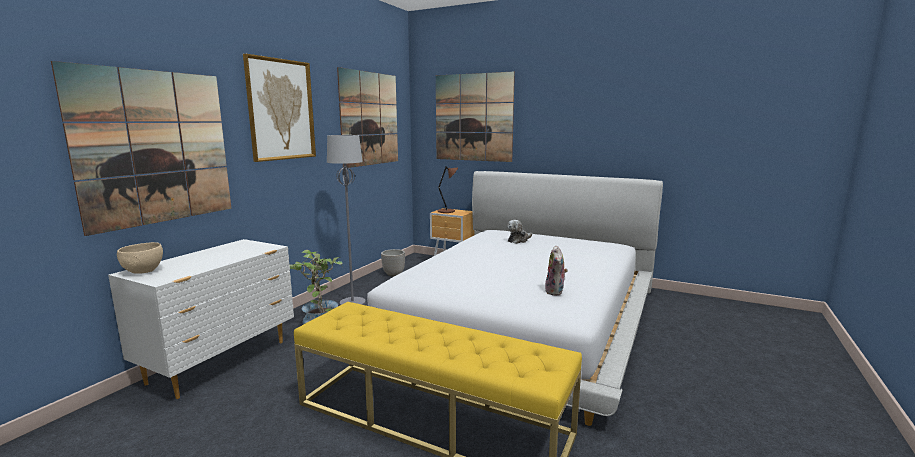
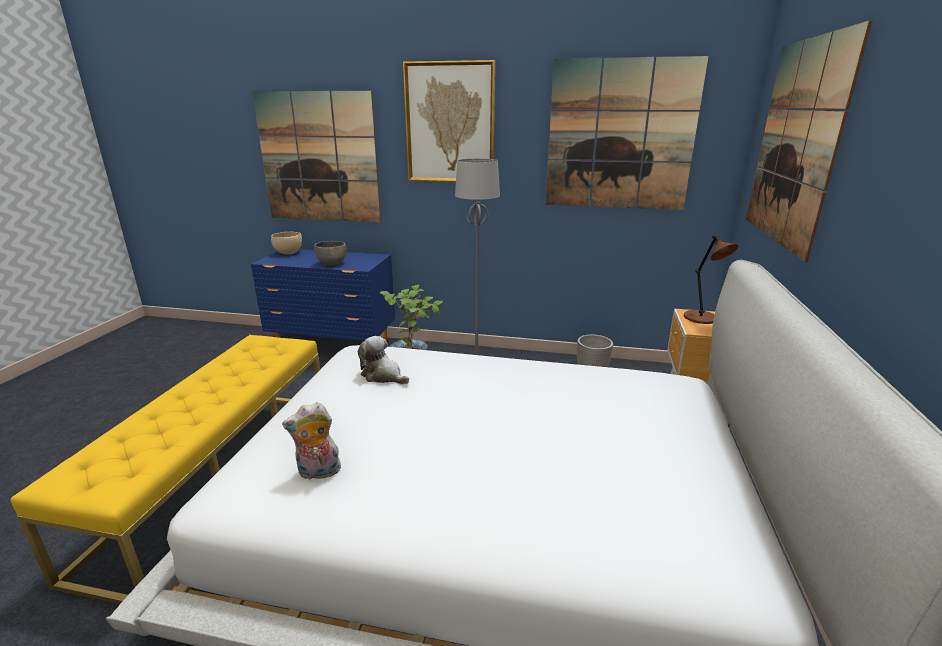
camera: 75 degrees right, 10 degrees up
(221, 361) = (334, 346): white dresser -> blue dresser
(236, 255) = (332, 264): none -> grey bowl
(518, 240) = (616, 413): plush toy -> plush toy (383, 375)

